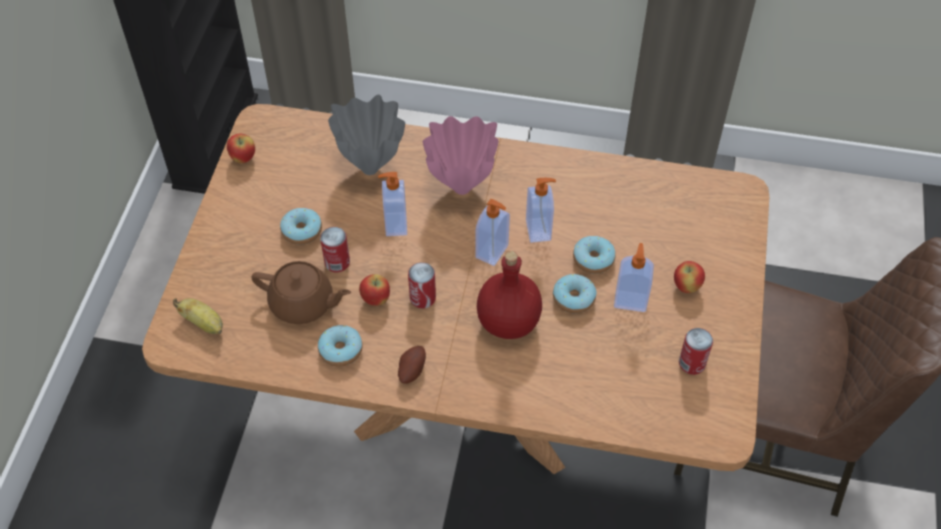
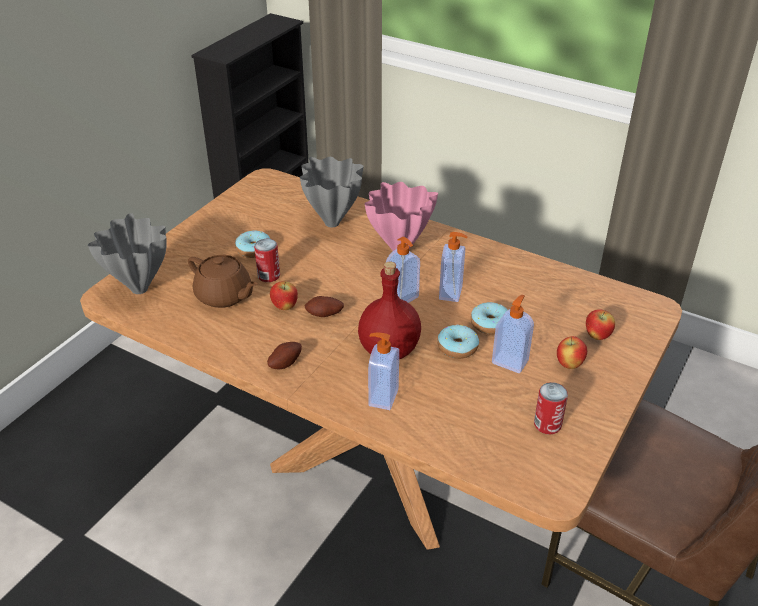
camera: 20 degrees right, 15 degrees down
(204, 324) = (139, 290): banana -> grey vase
(243, 158) = (238, 197): apple -> apple (597, 336)
(340, 350) = (234, 334): donut -> none
(394, 224) = (330, 262): soap dispenser -> soap dispenser (382, 397)
(422, 298) = (324, 315): can -> potato

